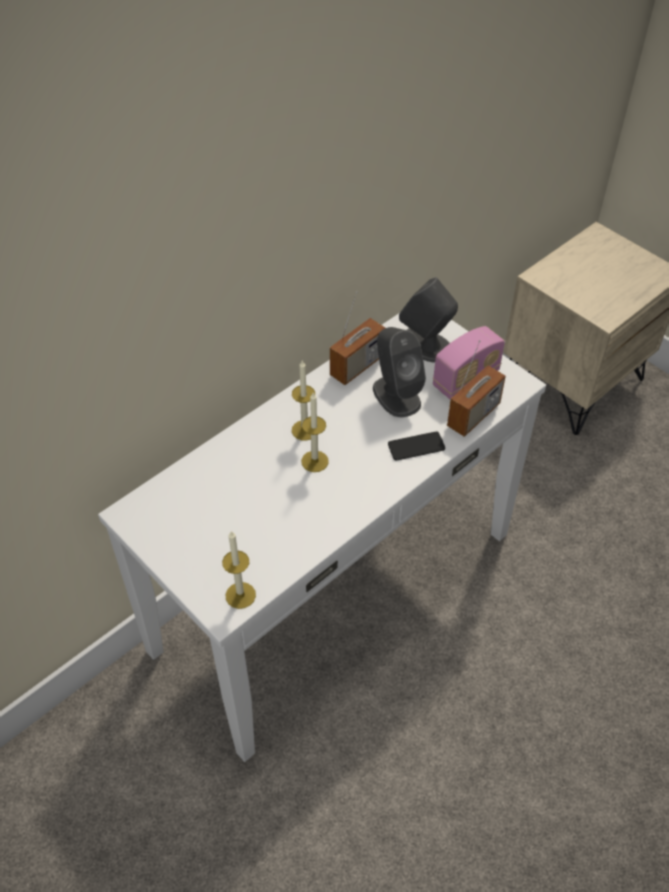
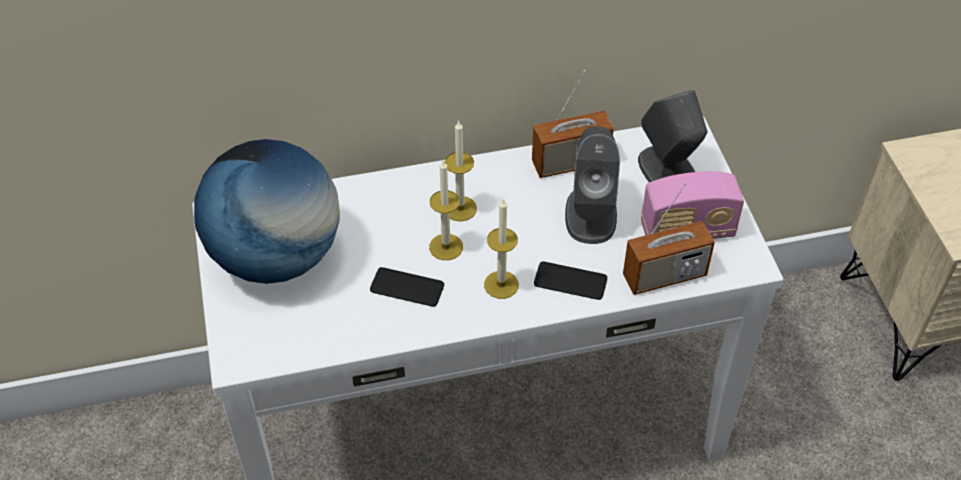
camera: 30 degrees right, 0 degrees up
(195, 524) = (276, 256): none -> globe
(240, 595) = (266, 351): candle -> candle (501, 284)
(308, 502) = (407, 287): none -> phone

